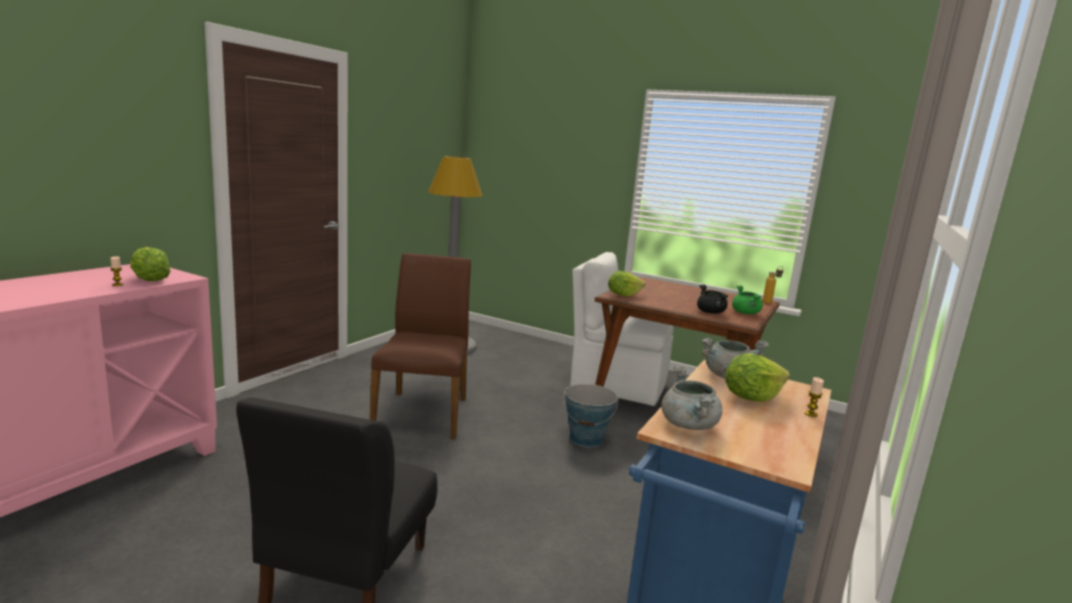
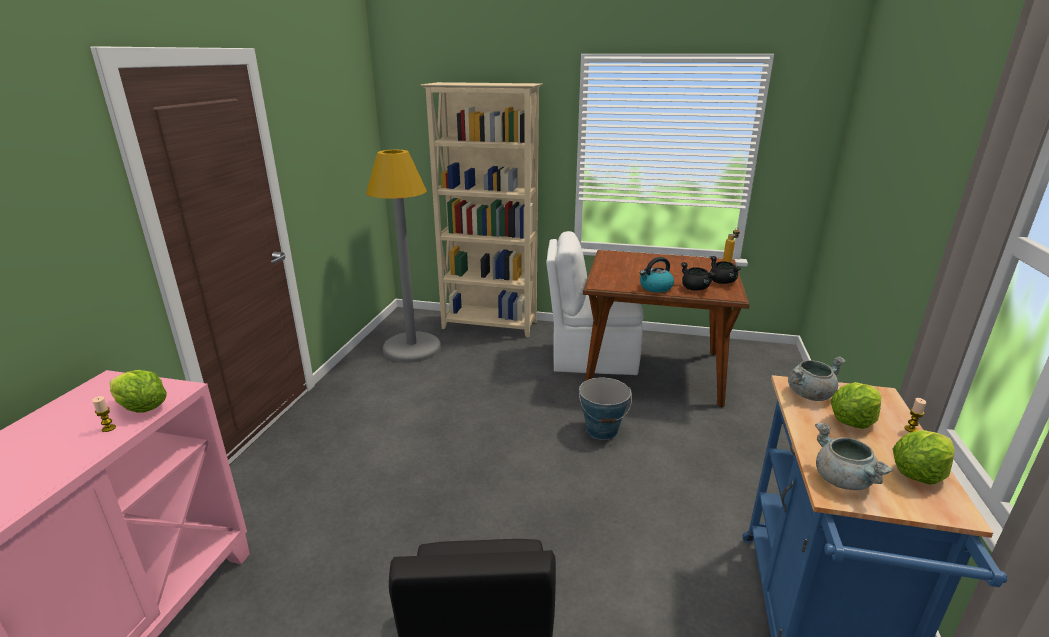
camera: 15 degrees left, 10 degrees up
(423, 413) = (436, 441): brown chair -> none
(533, 344) = (490, 325): none -> beige bookcase
(623, 295) = (606, 282): lettuce -> lettuce (918, 473)
(669, 305) = (655, 288): none -> kettle
(746, 313) = (722, 282): green cooking pot -> black cooking pot

